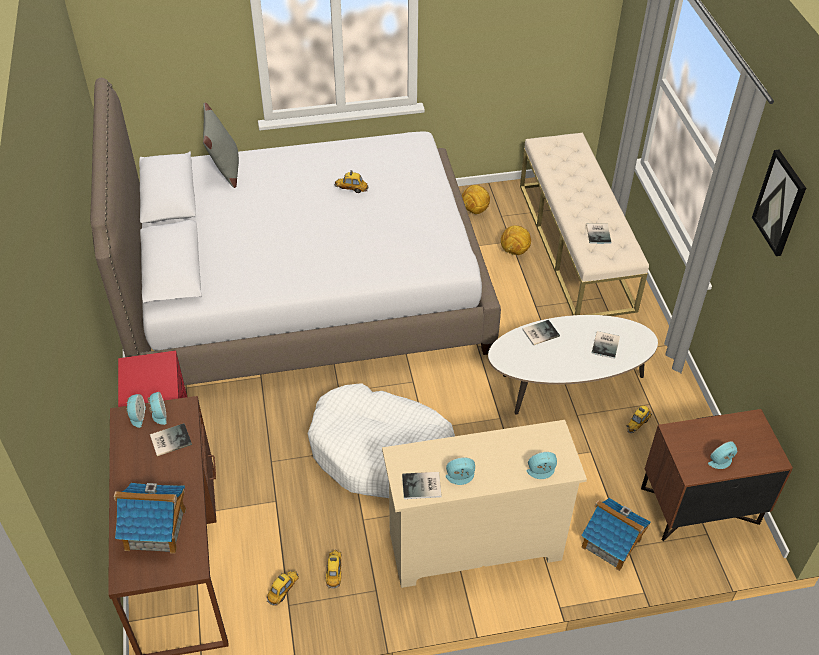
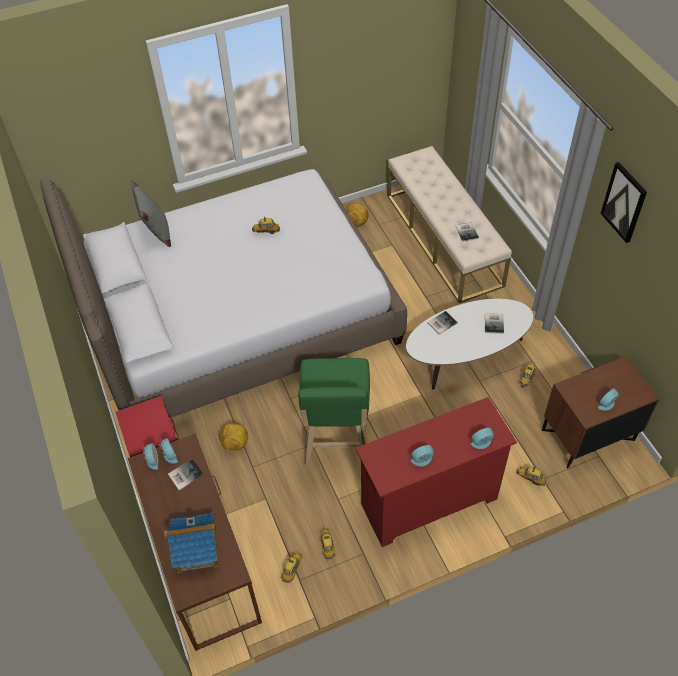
camera: 10 degrees left, 5 degrees up
(380, 452) = (336, 441): white dog bed -> green stool
(422, 487) = (396, 473): book -> none
(474, 546) = (428, 502): beige dresser -> red dresser
(515, 251) = (397, 253): football -> football (235, 444)
(611, 543) = (530, 478): toy house -> toy car

